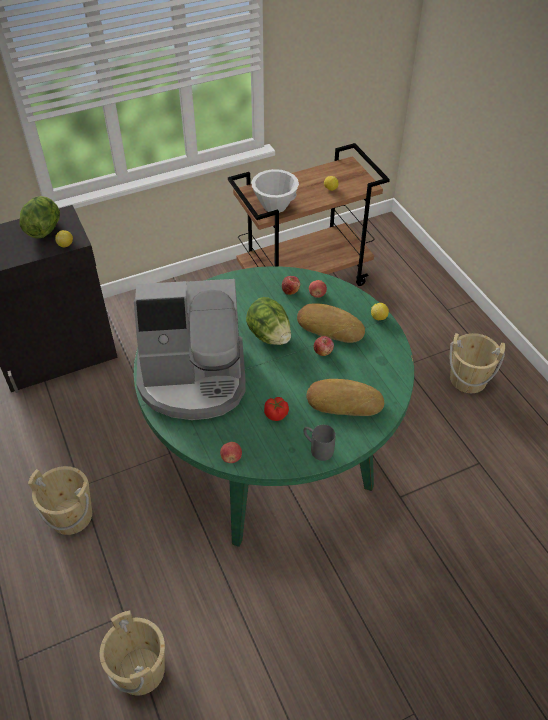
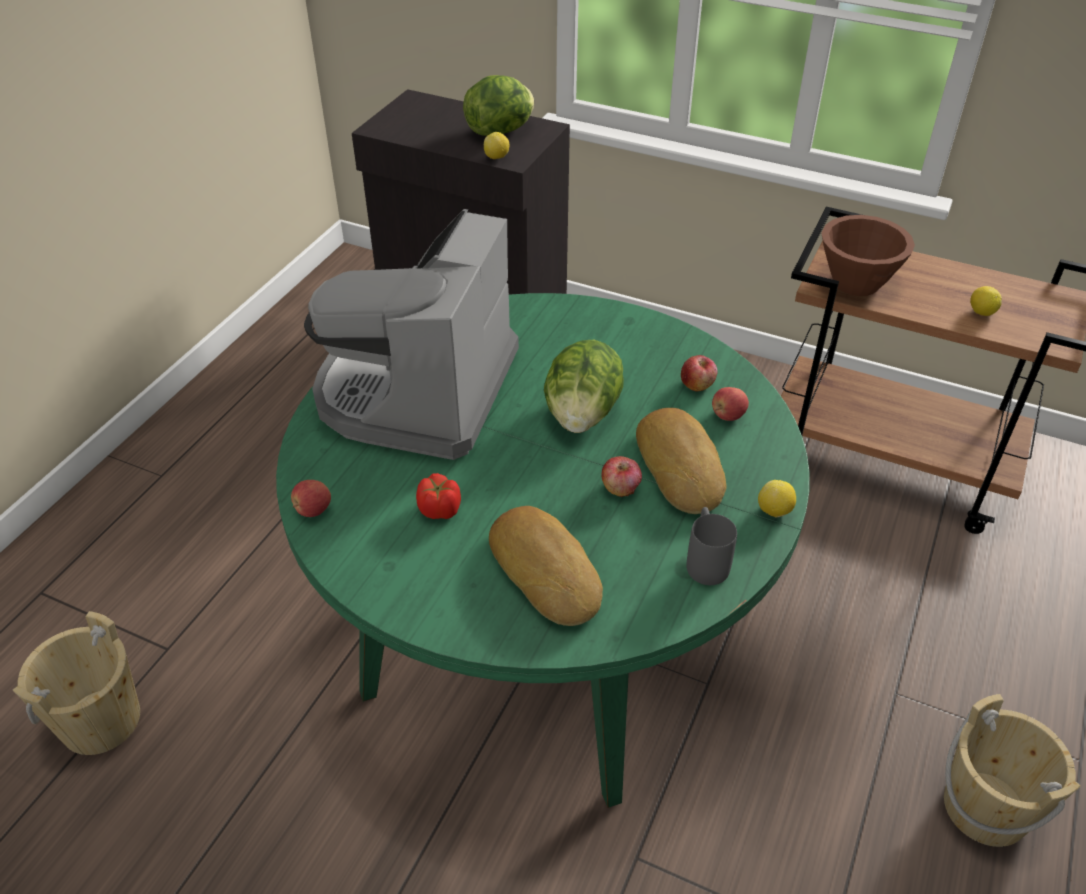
camera: 50 degrees right, 5 degrees down
(71, 516) = (266, 503): beige bucket -> none
(193, 379) = (418, 392): coffee machine -> coffee machine turned 60 degrees clockwise
(275, 205) = (856, 283): white bowl -> brown bowl
(317, 448) = (419, 594): grey mug -> grey mug (705, 560)

